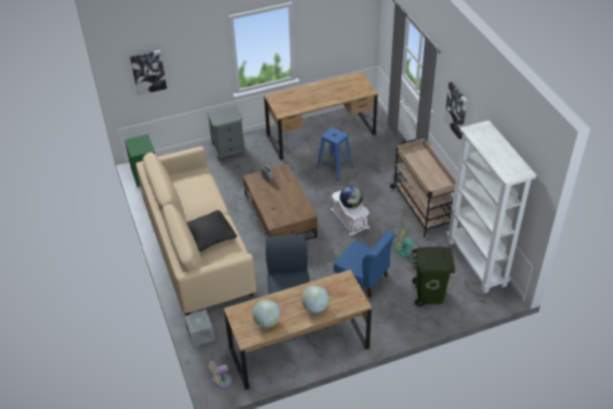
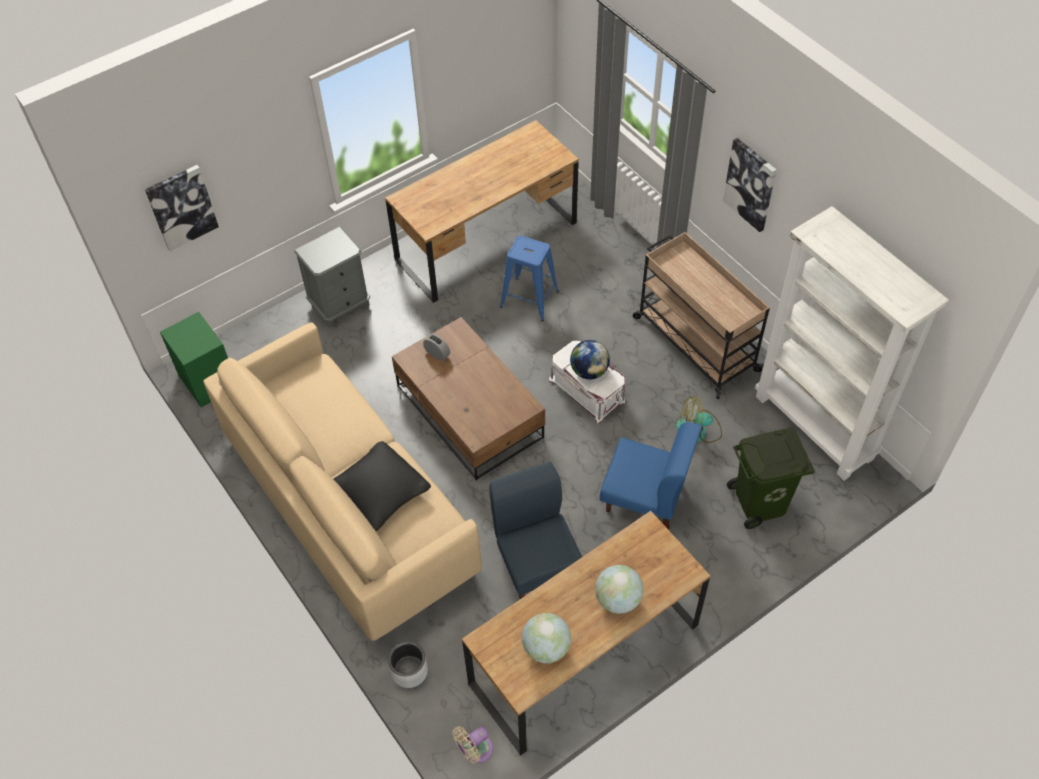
camera: 15 degrees left, 10 degrees up
(200, 335) = (409, 671): grey storage box -> grey planter

